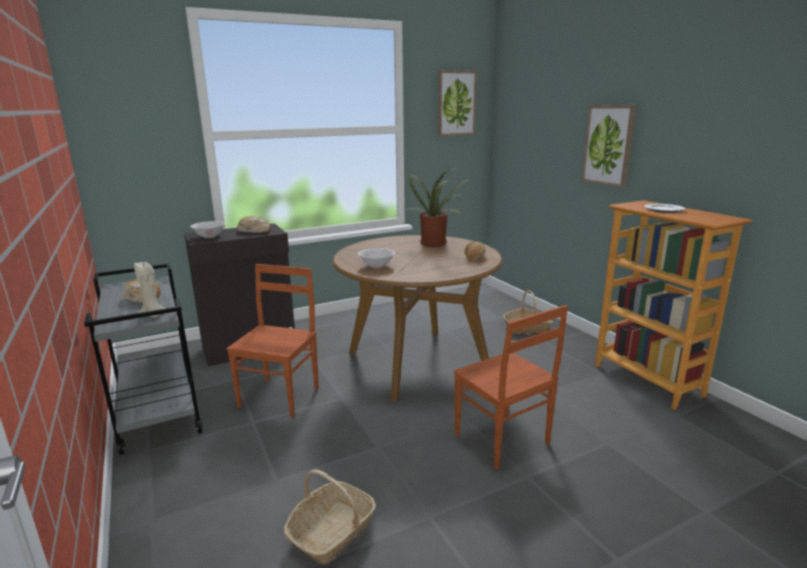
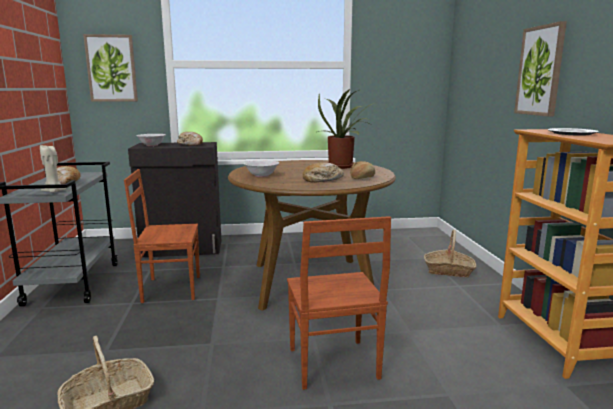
camera: 20 degrees right, 5 degrees down
(281, 397) = (170, 288): brown chair -> brown chair turned 135 degrees counterclockwise
(442, 264) = (322, 179): none -> bread
(456, 103) = (409, 42): picture -> picture (111, 68)

